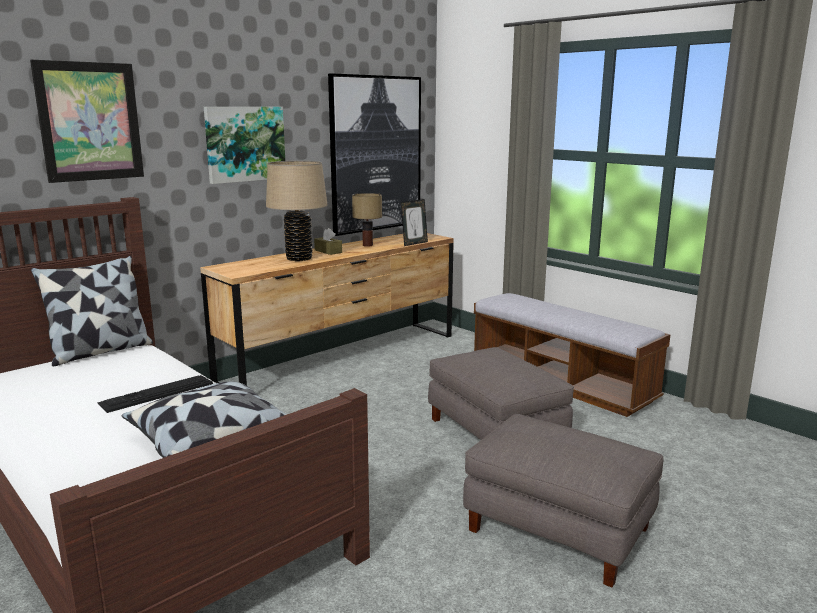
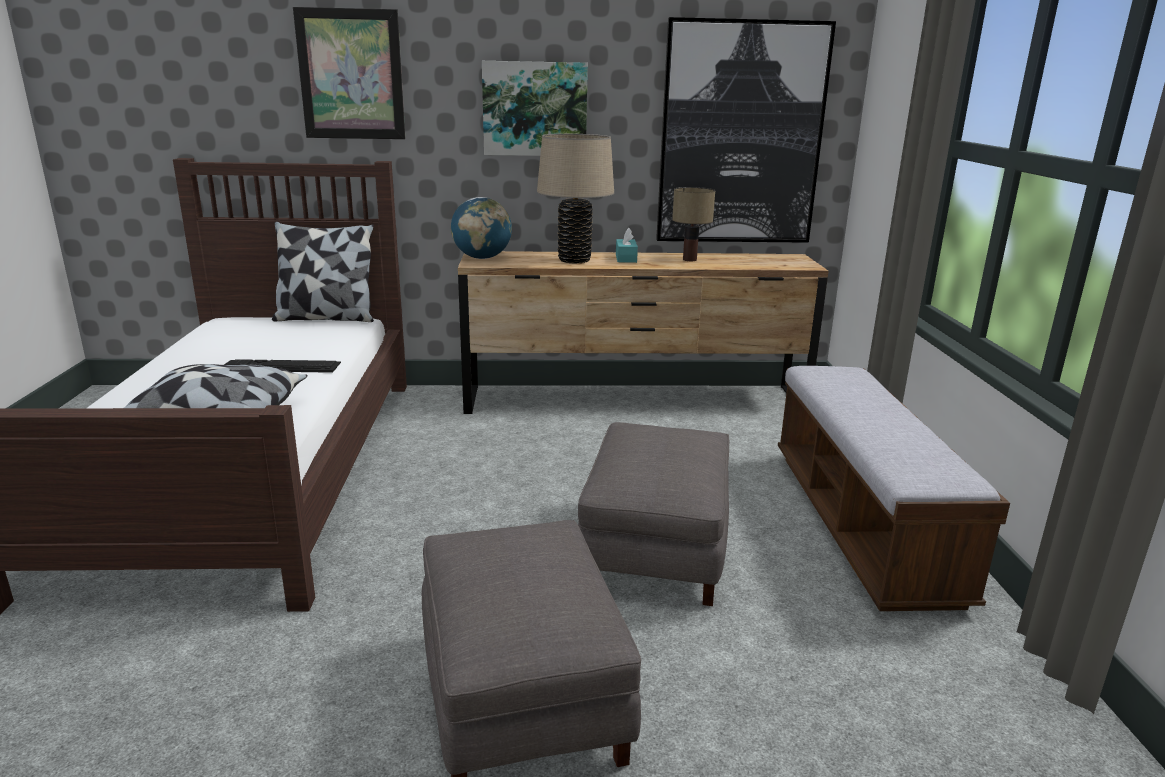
camera: 40 degrees right, 5 degrees up
(230, 269) = (482, 258): none -> globe
(328, 251) = (626, 258): brown tissue box -> turquoise tissue box
(414, 243) = (753, 268): picture frame -> none

